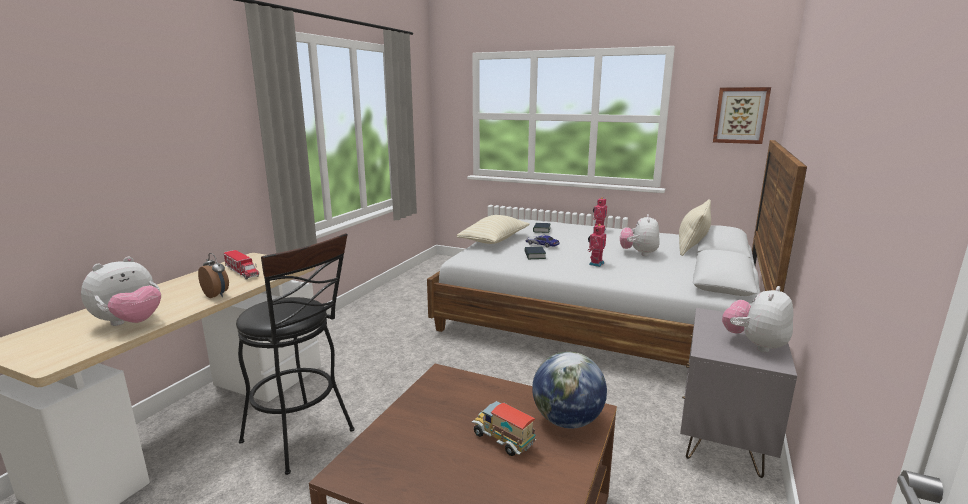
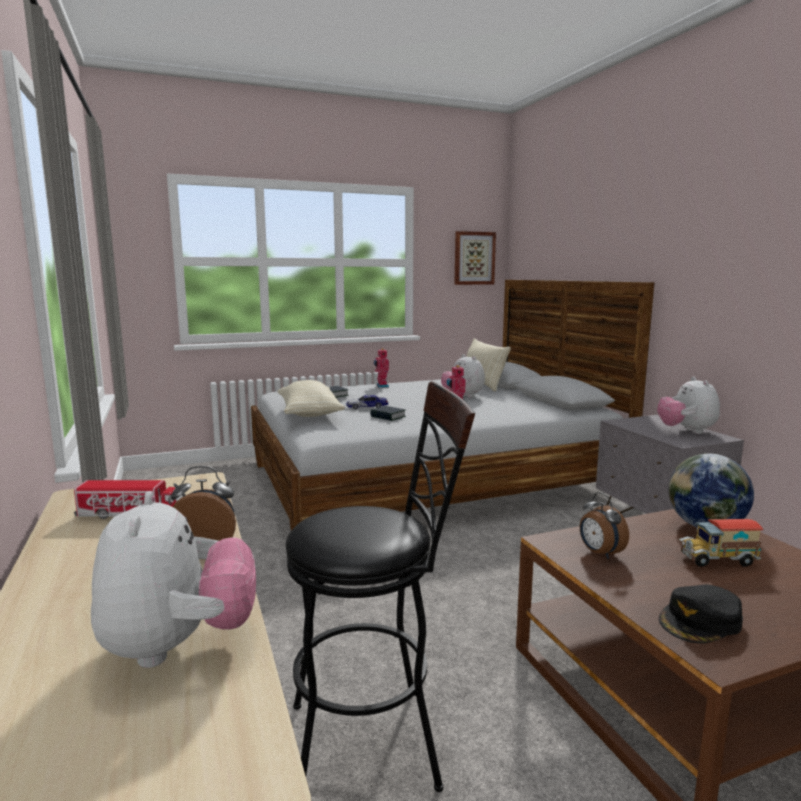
camera: 45 degrees left, 5 degrees down
(388, 456) = (700, 621): none -> black cap
(447, 394) = (599, 553): none -> alarm clock

